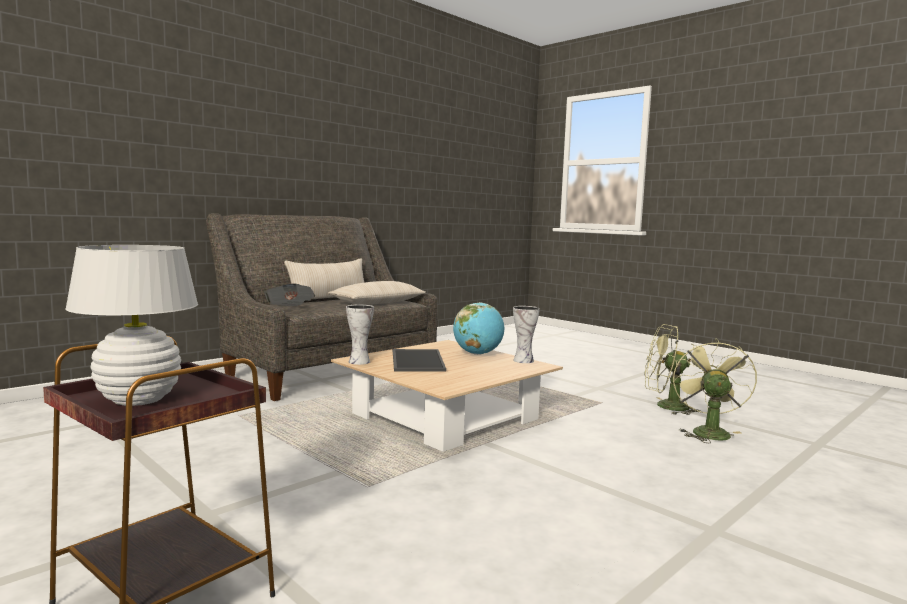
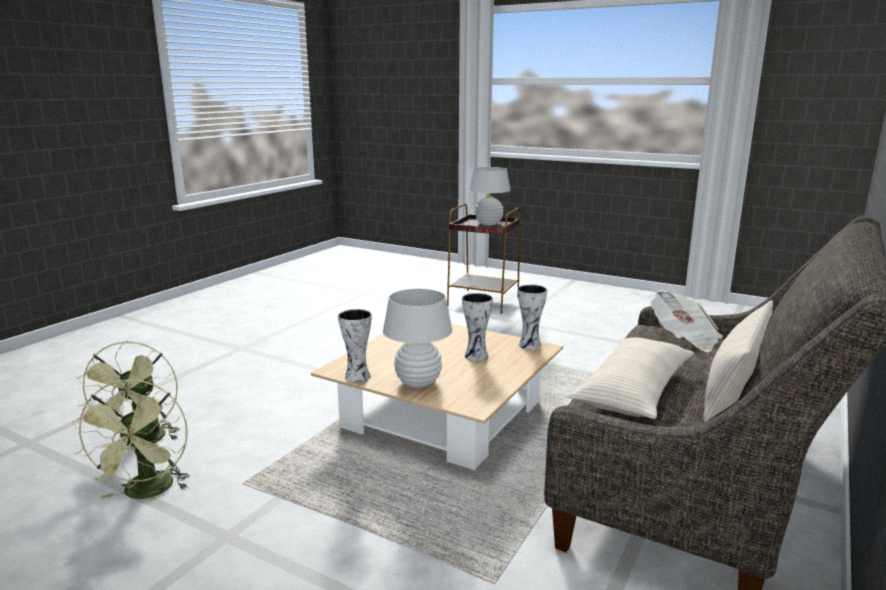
camera: 165 degrees right, 10 degrees up
(416, 360) = (477, 356): tray -> vase
(478, 354) = (418, 382): globe -> white table lamp
(665, 406) = (147, 493): green fan -> green fan turned 90 degrees clockwise

